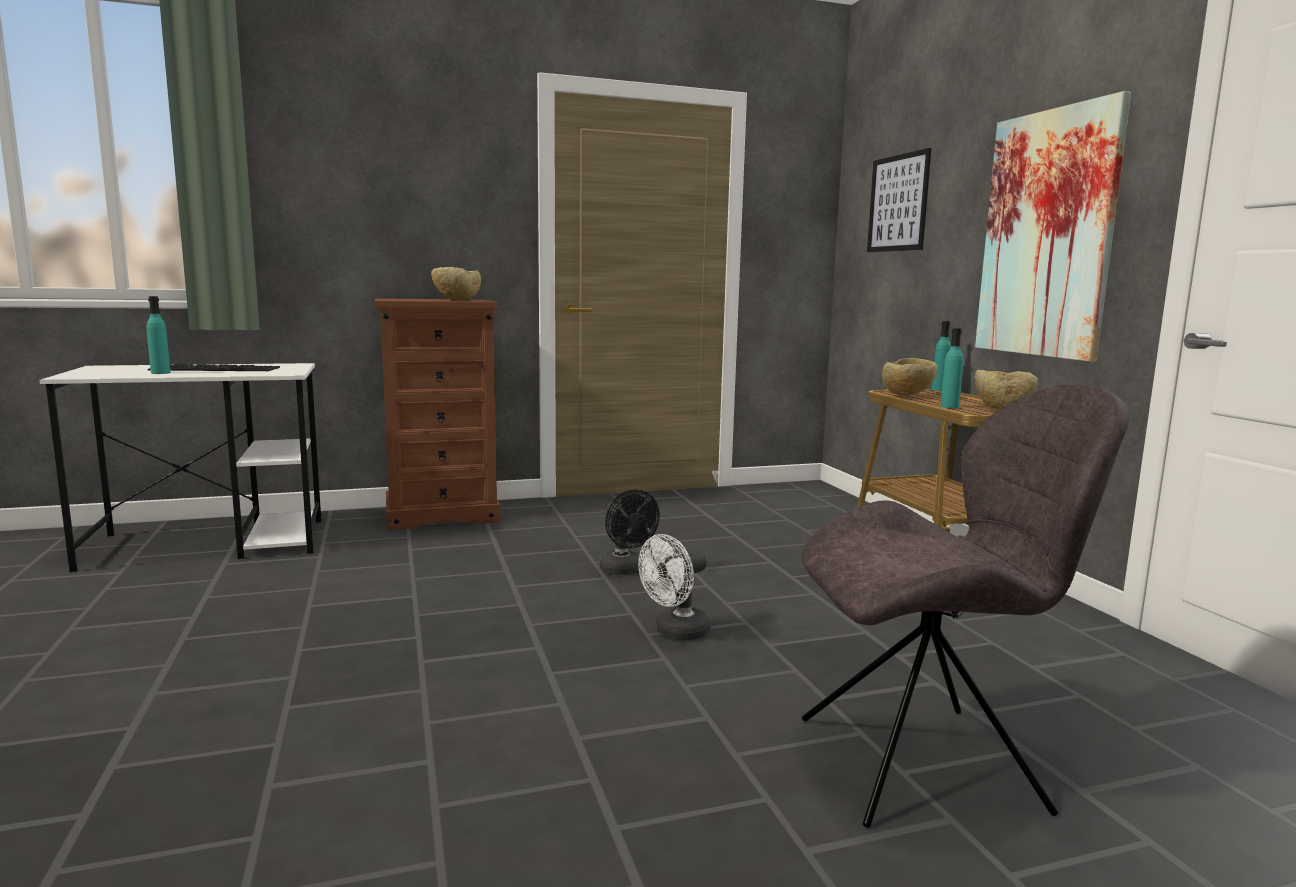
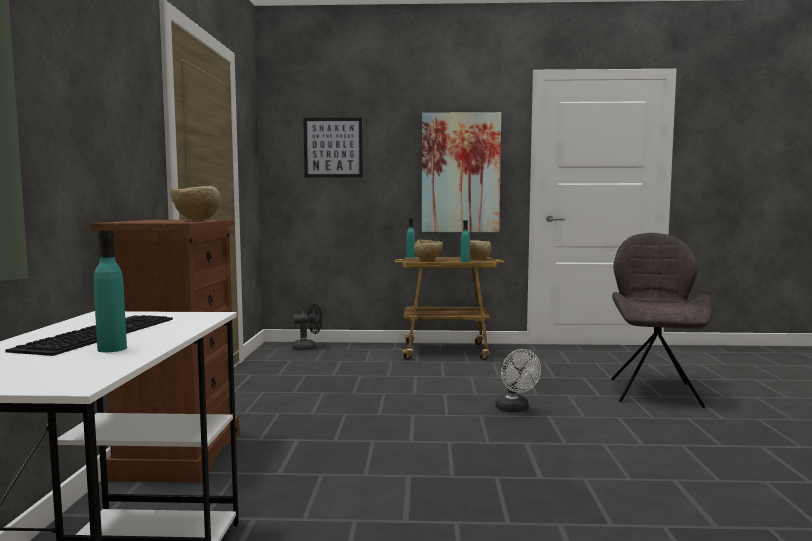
camera: 70 degrees left, 5 degrees down
(625, 570) = (403, 408): black fan -> black fan (308, 348)

